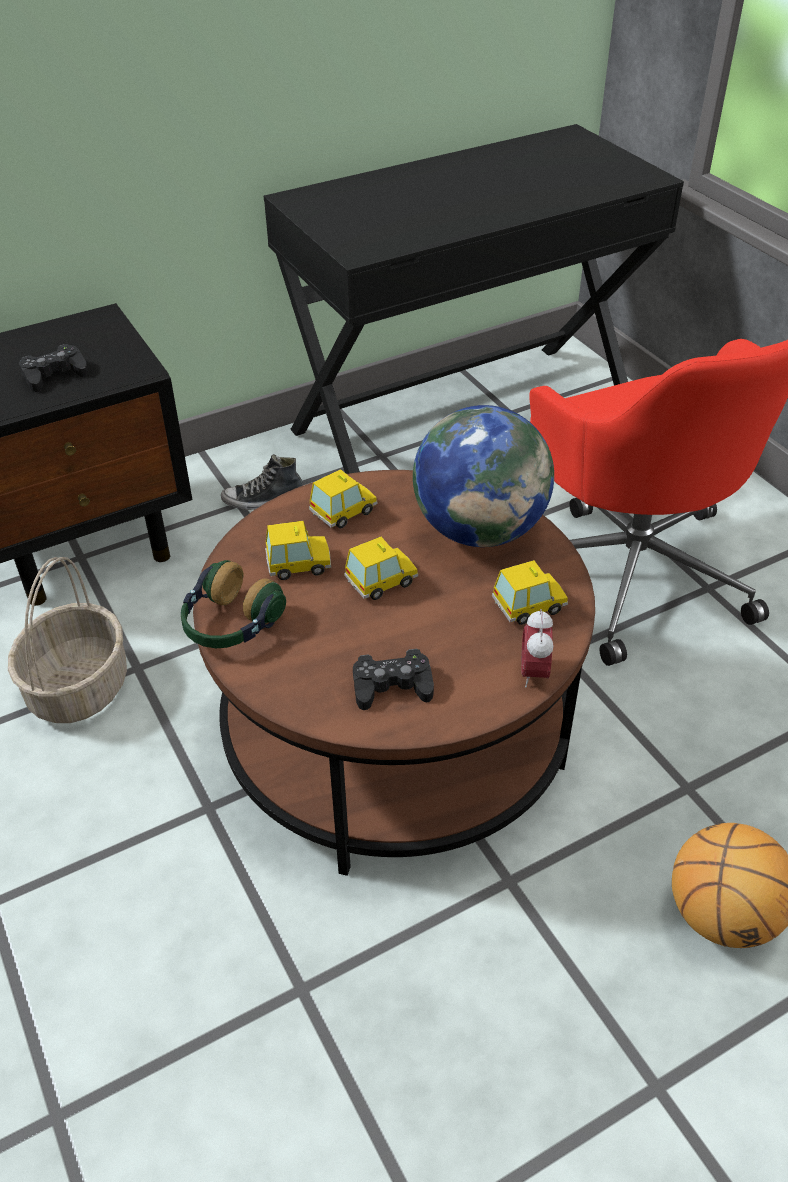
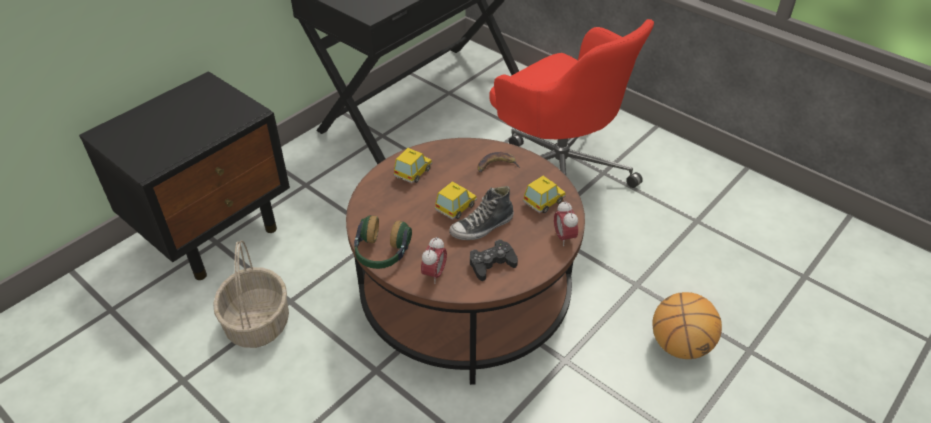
camera: 20 degrees left, 0 degrees up
(54, 375) = (195, 125): black game controller -> none
(263, 500) = (320, 179): shoe -> shoe (482, 227)
(293, 679) = (434, 274): none -> alarm clock
(299, 564) = (403, 209): toy car -> none
(480, 530) = (496, 165): globe -> banana

